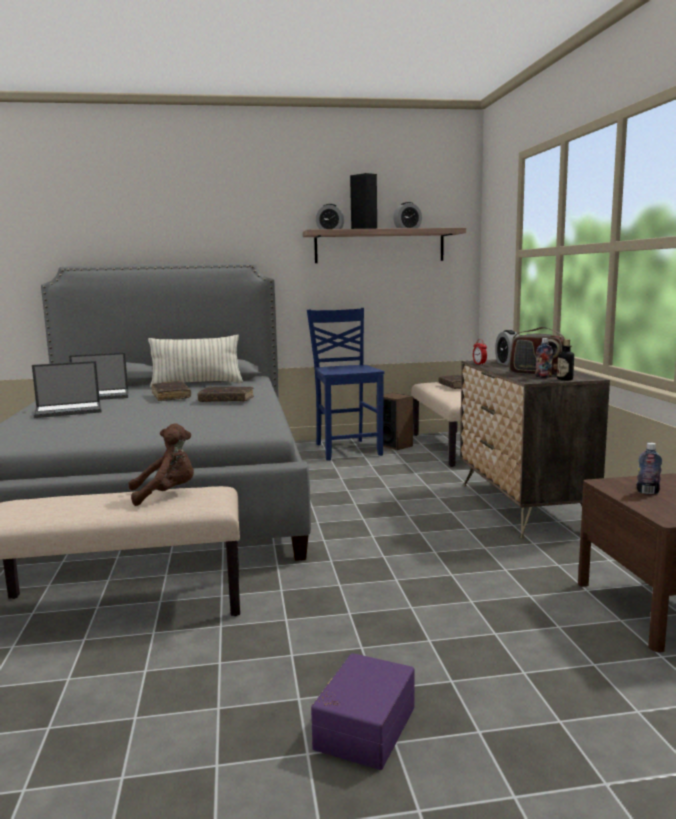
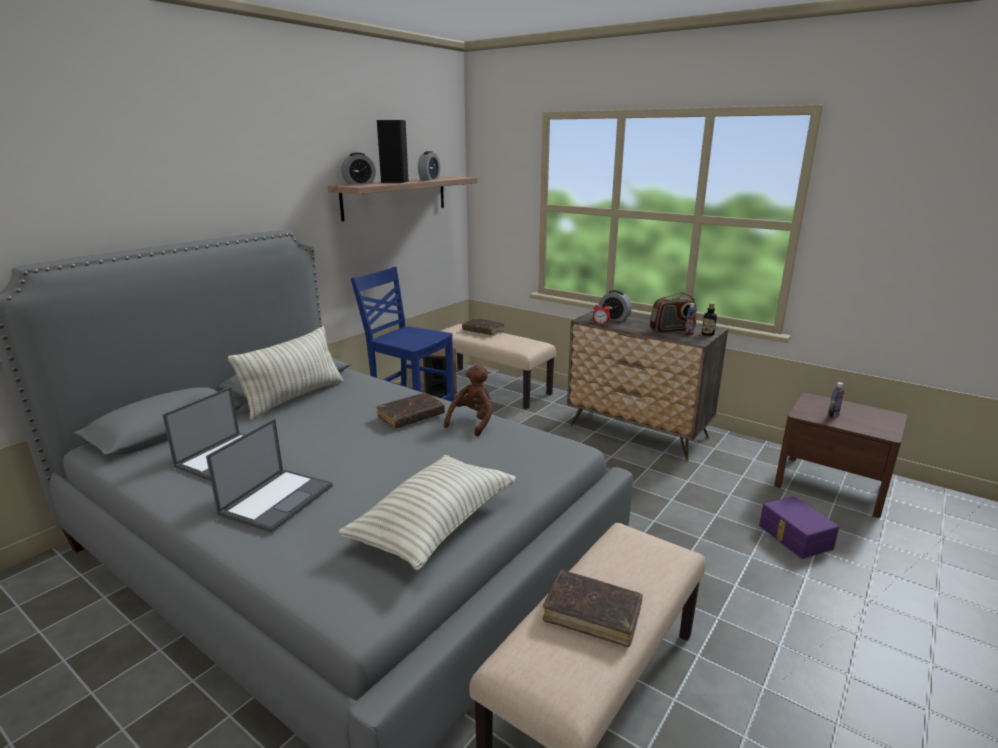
camera: 45 degrees left, 10 degrees up
(94, 434) = (435, 525): none -> pillow
(166, 494) = (618, 562): brown plush toy -> brown plush toy (472, 422)
(171, 396) = (331, 429): brown book -> brown book (592, 614)
(362, 726) = (905, 666): purple storage box -> purple storage box (794, 537)

